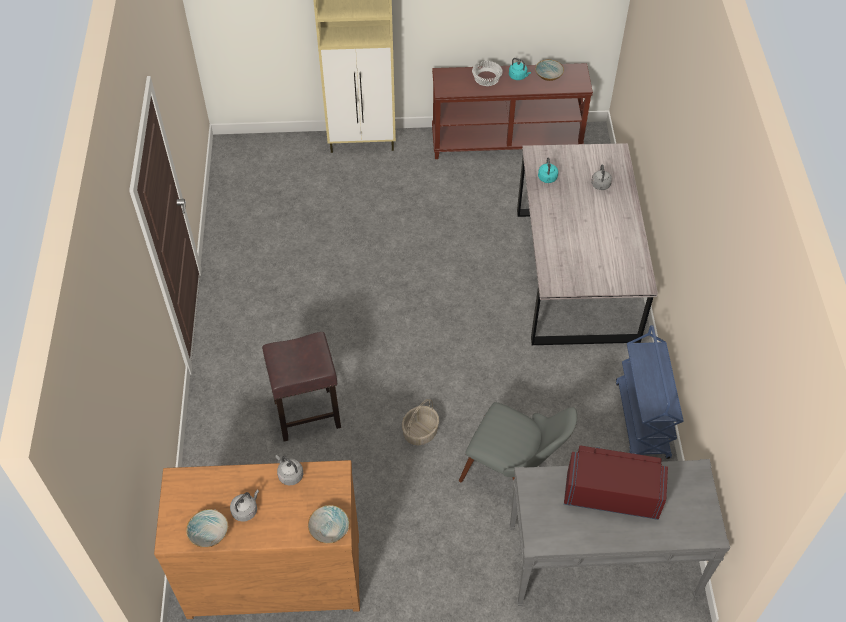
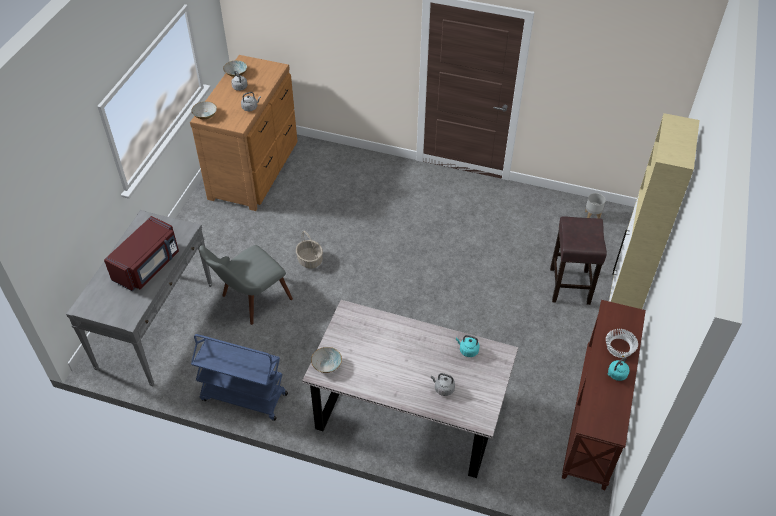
camera: 110 degrees right, 5 degrees down
(238, 182) = (592, 215): none -> grey planter
(308, 413) = (356, 208): brown stool -> brown stool (570, 286)
(548, 75) = (611, 402): bowl -> bowl (327, 365)

